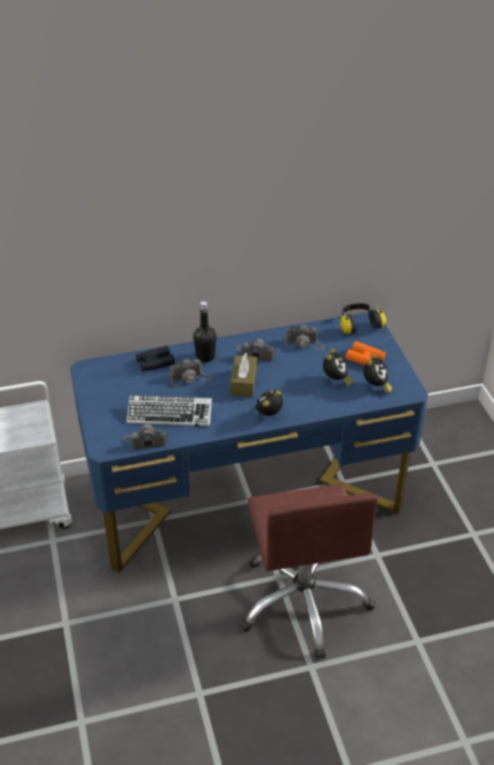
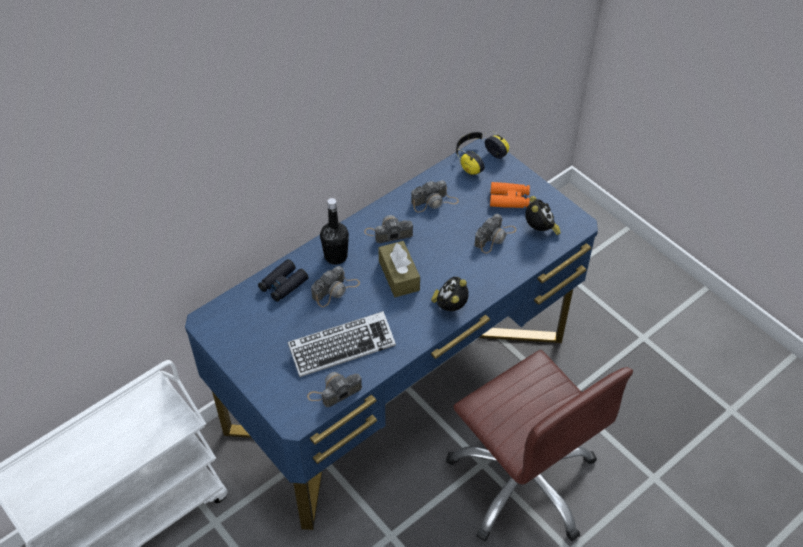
camera: 25 degrees left, 10 degrees up
(336, 380) = (495, 237): alarm clock -> camera

